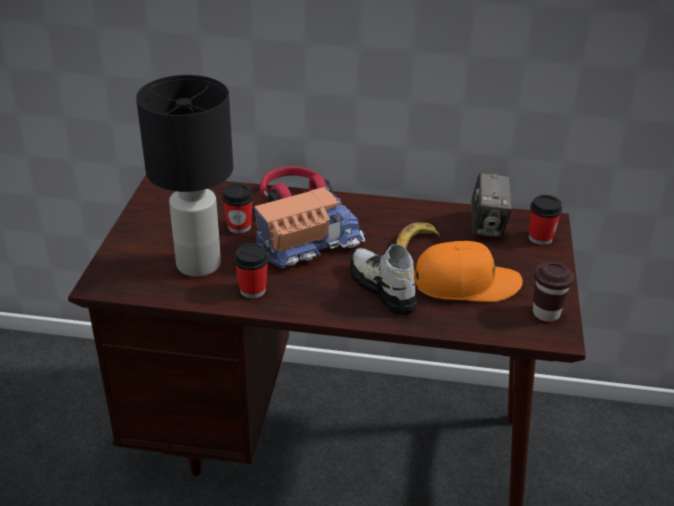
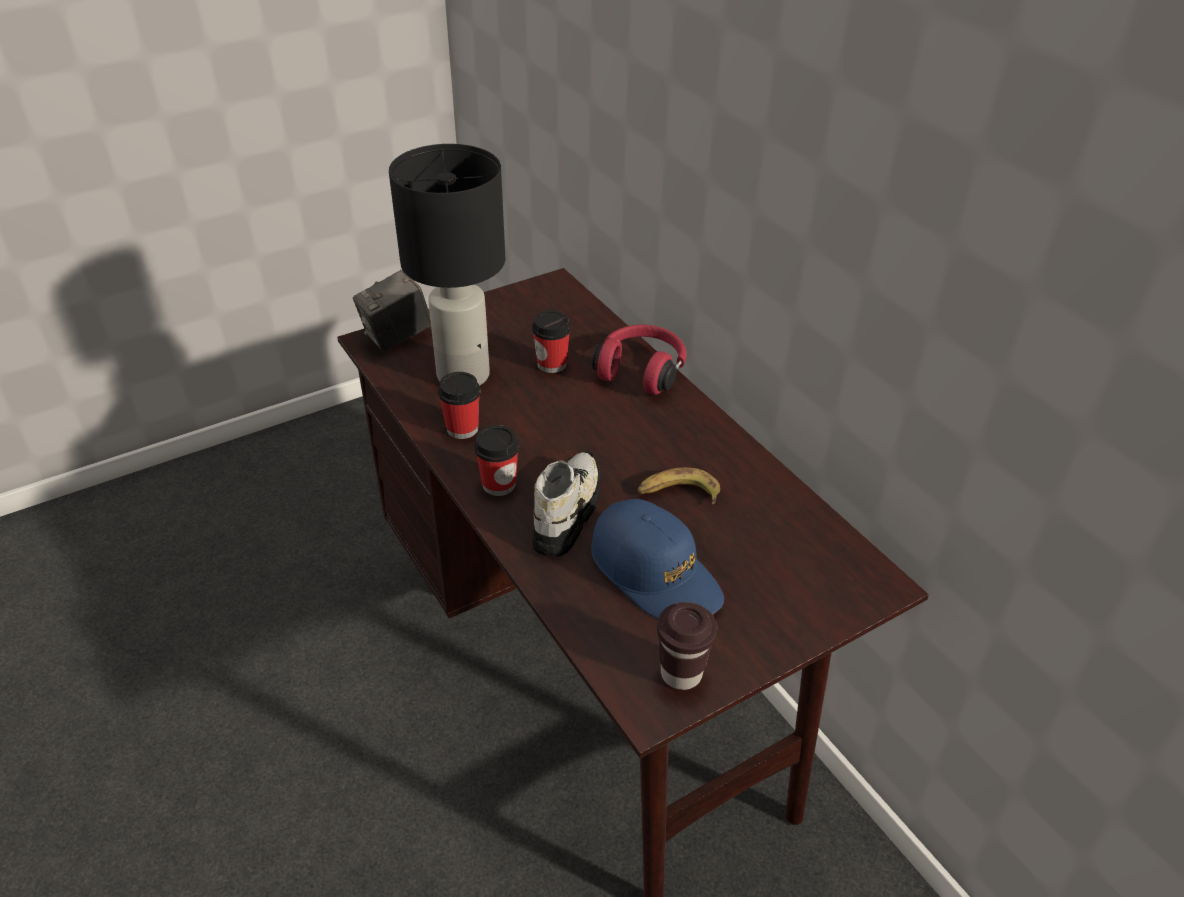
camera: 50 degrees right, 5 degrees up
(307, 245) = (577, 422): toy truck -> none
(466, 283) = (655, 573): orange cap -> blue cap
(487, 226) = (793, 534): camera -> camera (397, 337)
(540, 238) = (833, 593): cup -> cup (499, 484)

